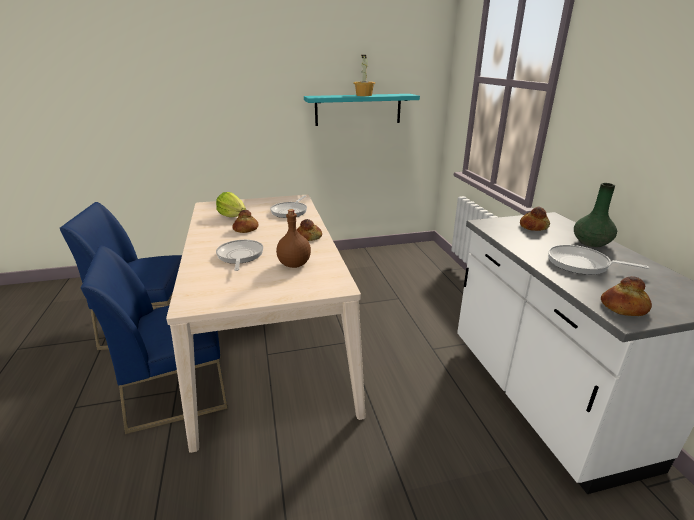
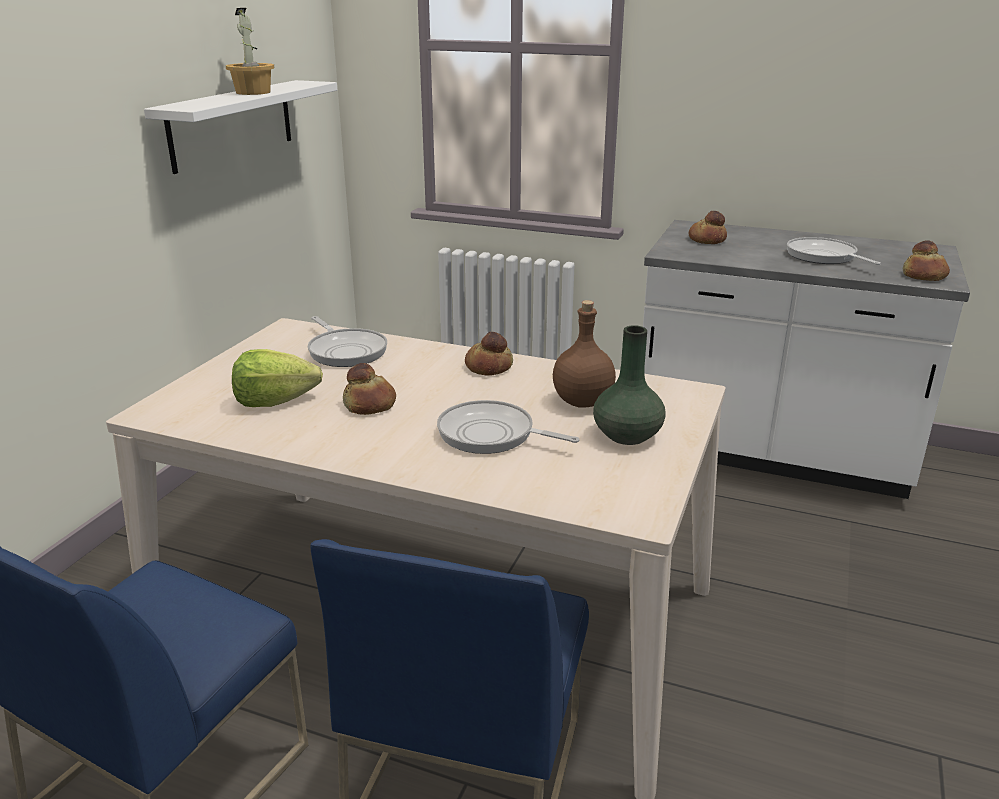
camera: 55 degrees left, 0 degrees up
(358, 109) = (232, 124): turquoise shelf -> white shelf
(581, 264) = (824, 257): frying pan -> frying pan turned 90 degrees clockwise
(591, 243) = (777, 237): green vase -> green vase (627, 435)

